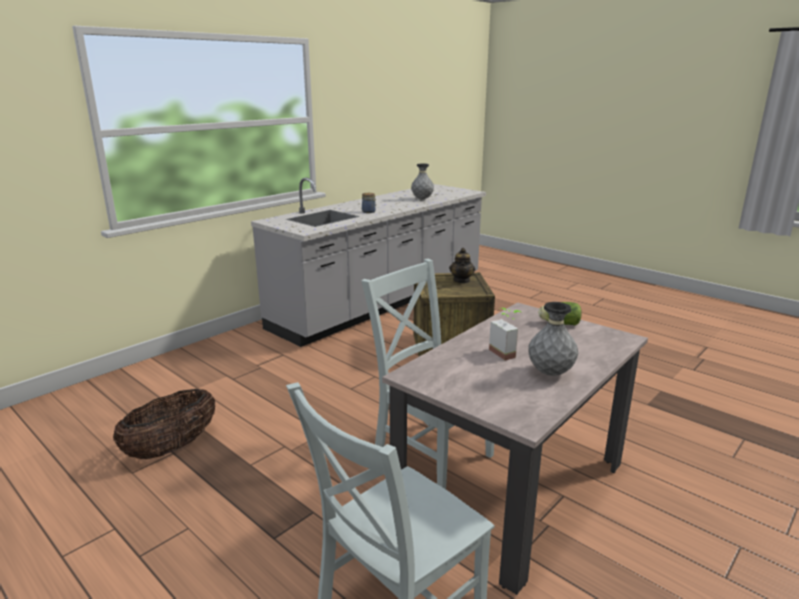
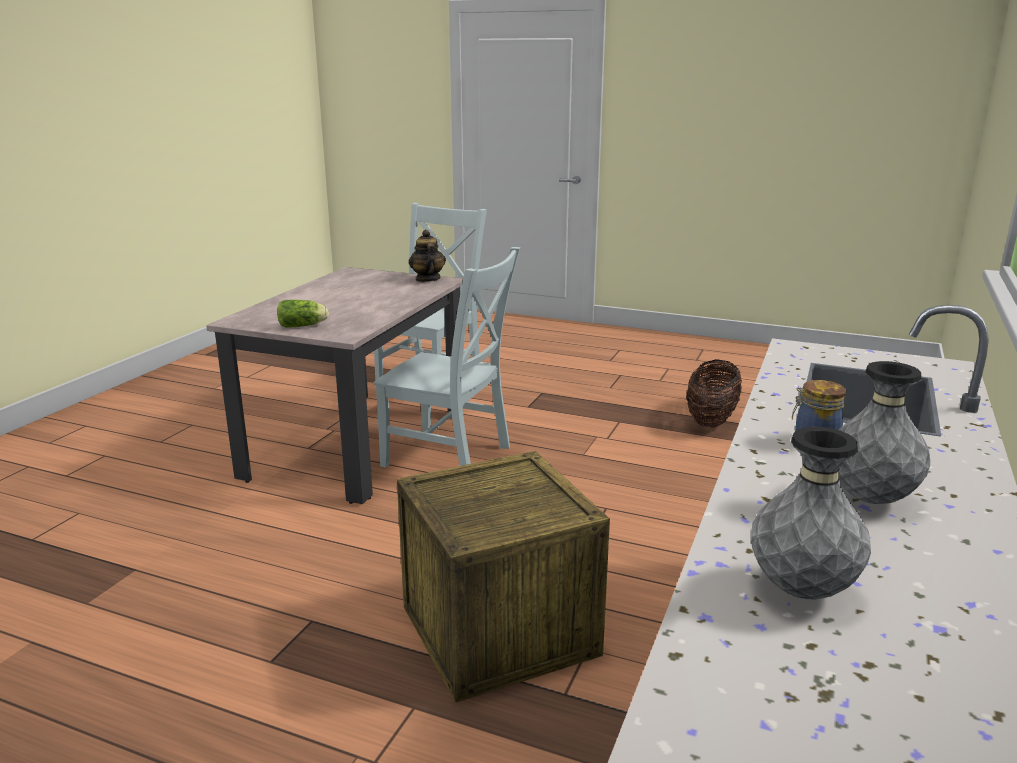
camera: 160 degrees right, 0 degrees up
(462, 280) = (484, 518): teapot -> teapot (427, 279)
(506, 352) = (365, 299): potted plant -> none
(550, 373) = (326, 291): grey vase -> grey vase (871, 499)

